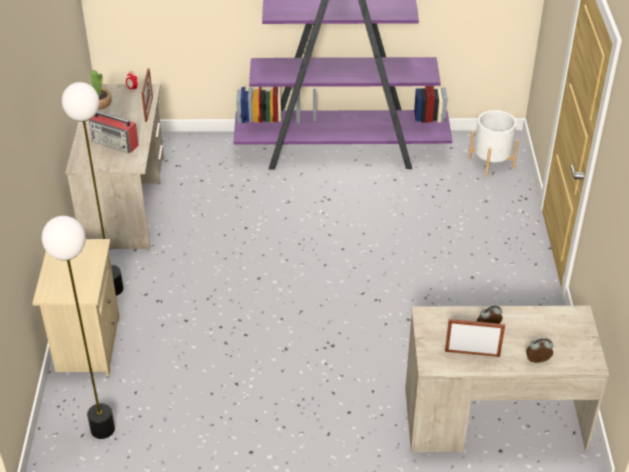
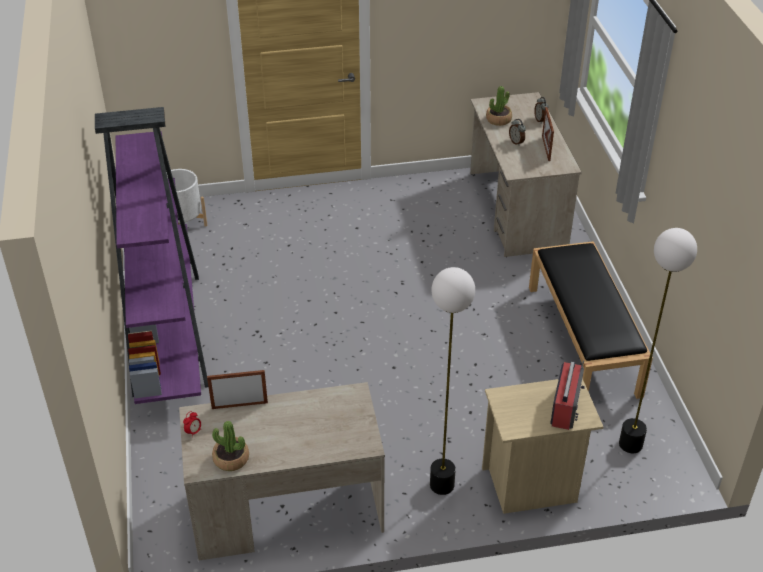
camera: 100 degrees left, 0 degrees up
(115, 143) = (317, 420): radio -> radio (565, 406)
(254, 428) = (584, 340): none -> black bench
(540, 322) = (498, 119): none -> potted plant

